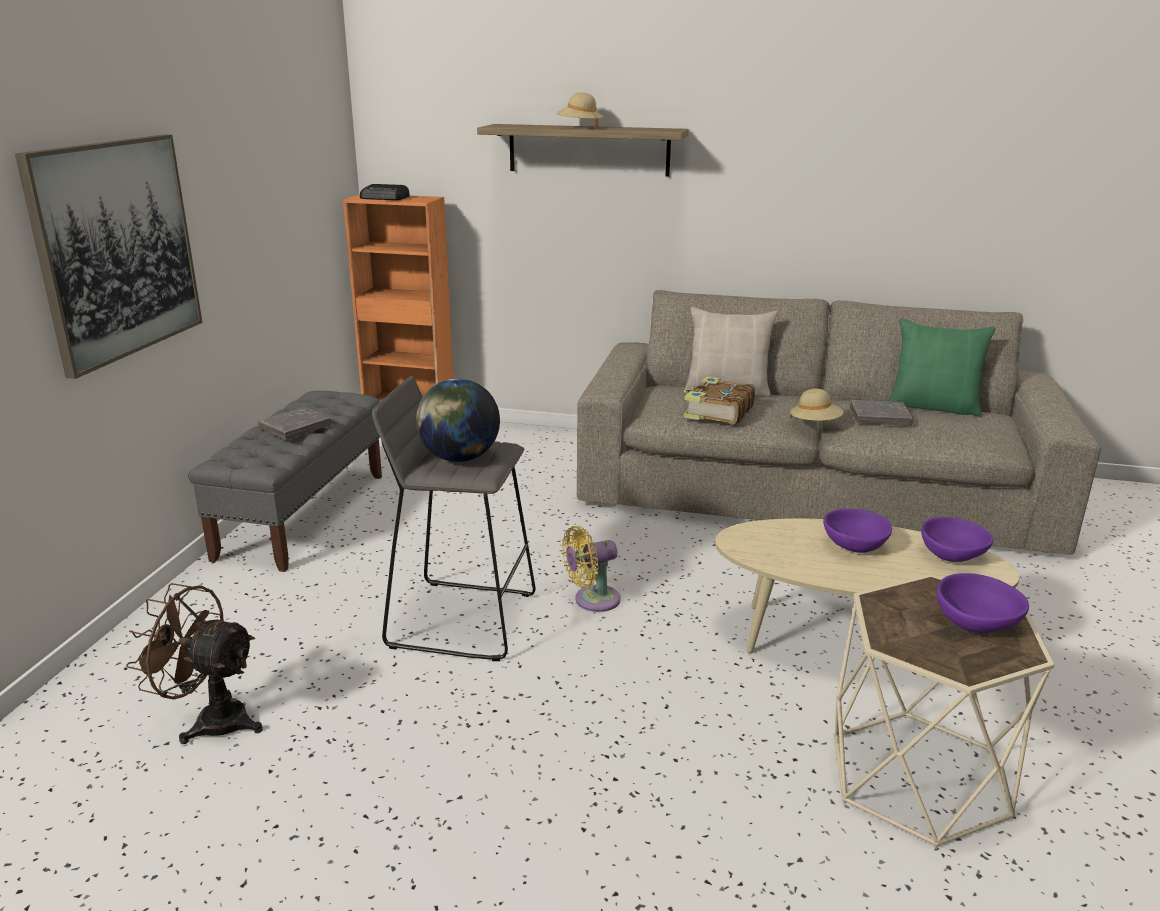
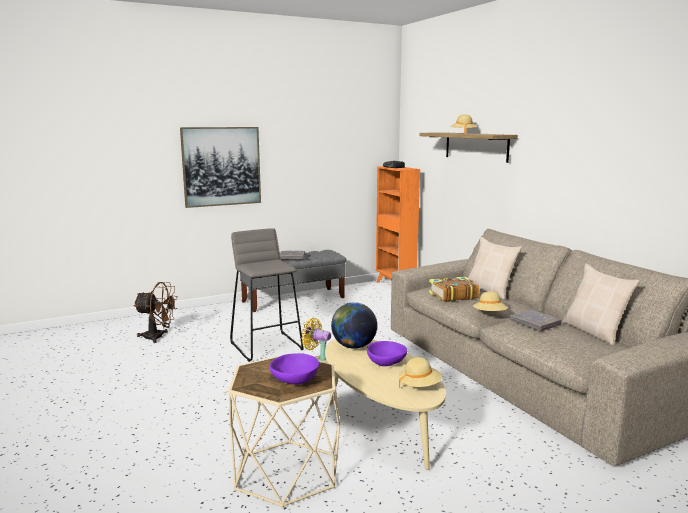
camera: 50 degrees right, 10 degrees down
(211, 720) = (158, 337): brown fan -> brown fan turned 120 degrees clockwise
(459, 458) = (262, 264): globe -> globe (353, 346)
(933, 407) = (594, 332): green pillow -> beige pillow
(951, 556) = (419, 386): purple bowl -> beige hat

